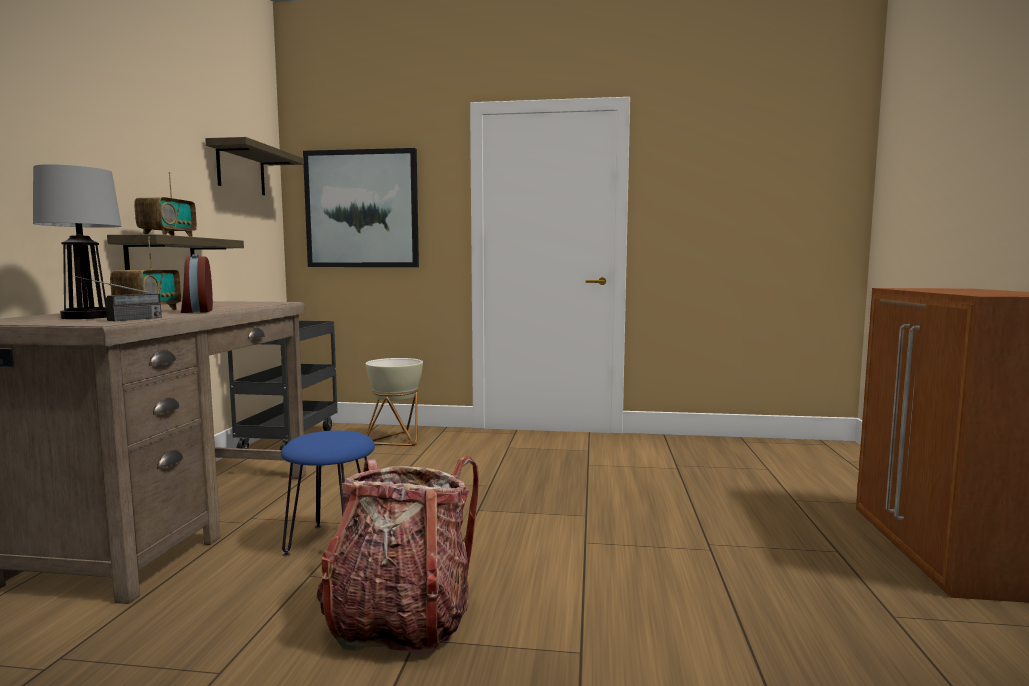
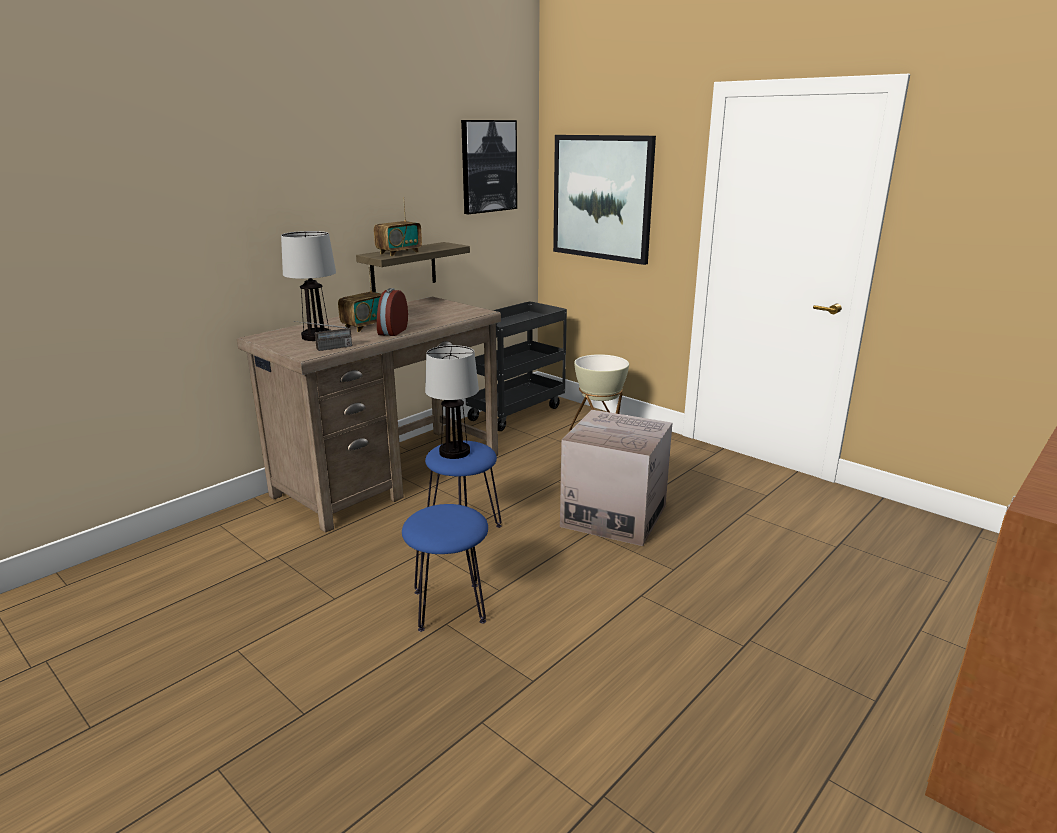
camera: 35 degrees right, 15 degrees up
(241, 170) = (488, 166): shelf -> picture
(323, 440) = (454, 452): none -> table lamp
(400, 620) = (449, 606): backpack -> blue stool
(484, 492) = (614, 516): none -> cardboard box

